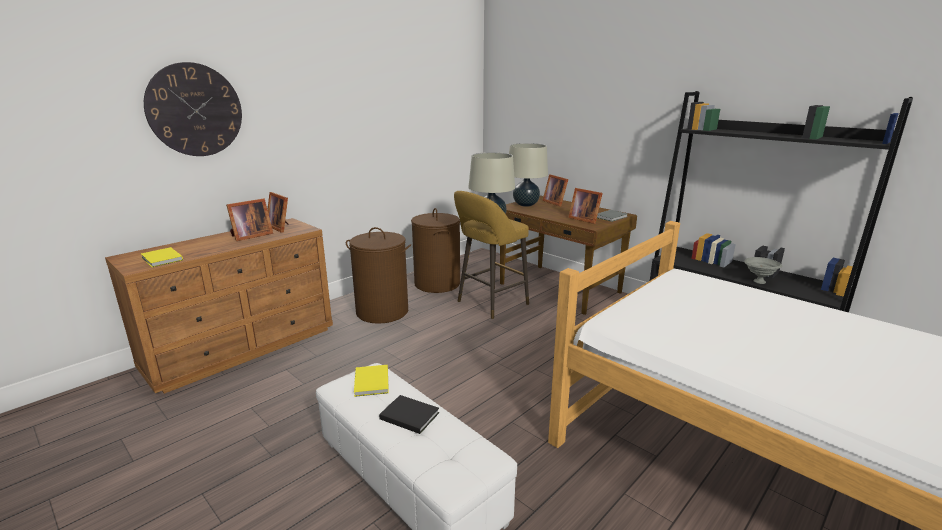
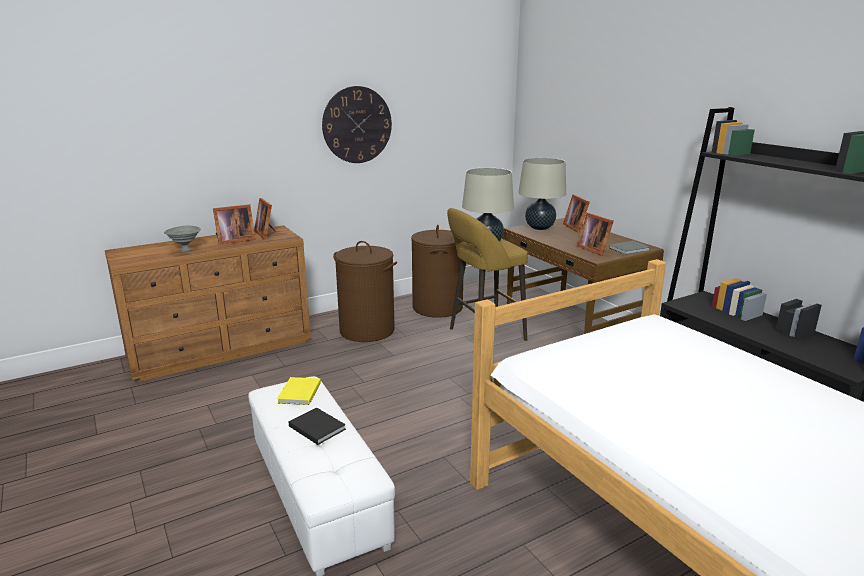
camera: 15 degrees right, 0 degrees up
(161, 259) = (147, 256): yellow book -> none
(195, 110) = (193, 116): wall clock -> wall clock (357, 125)
(758, 282) = (776, 342): grey bowl -> grey bowl (184, 250)

